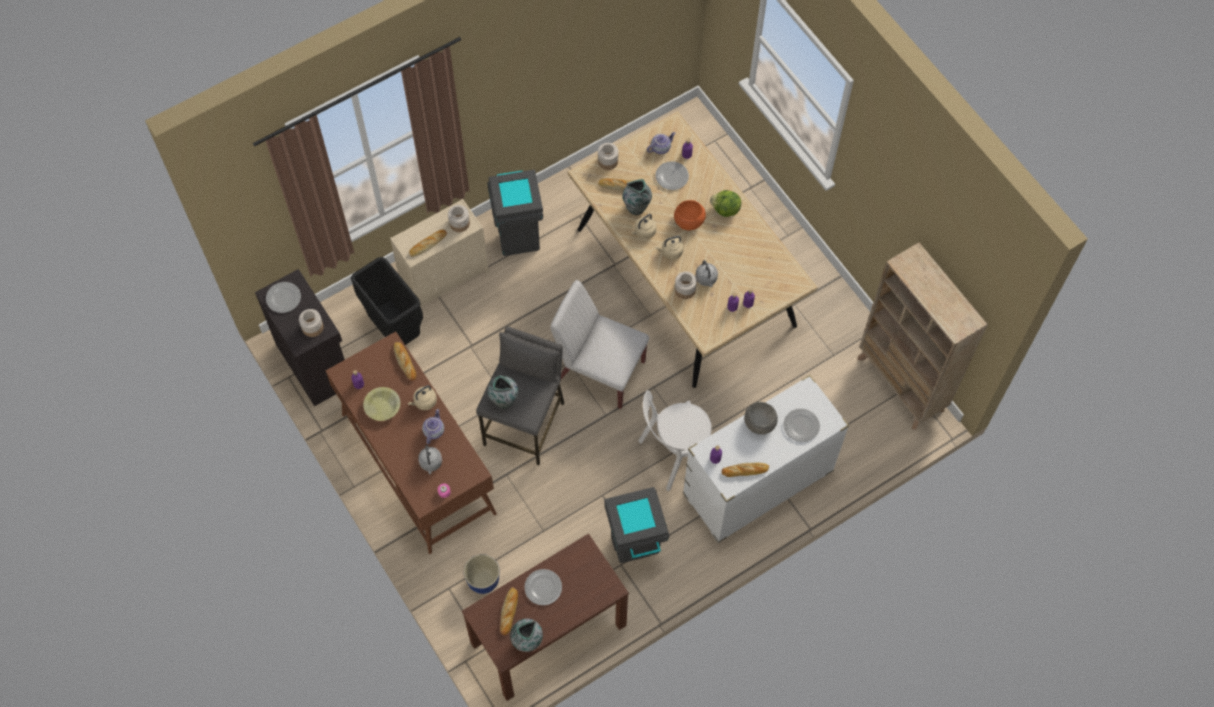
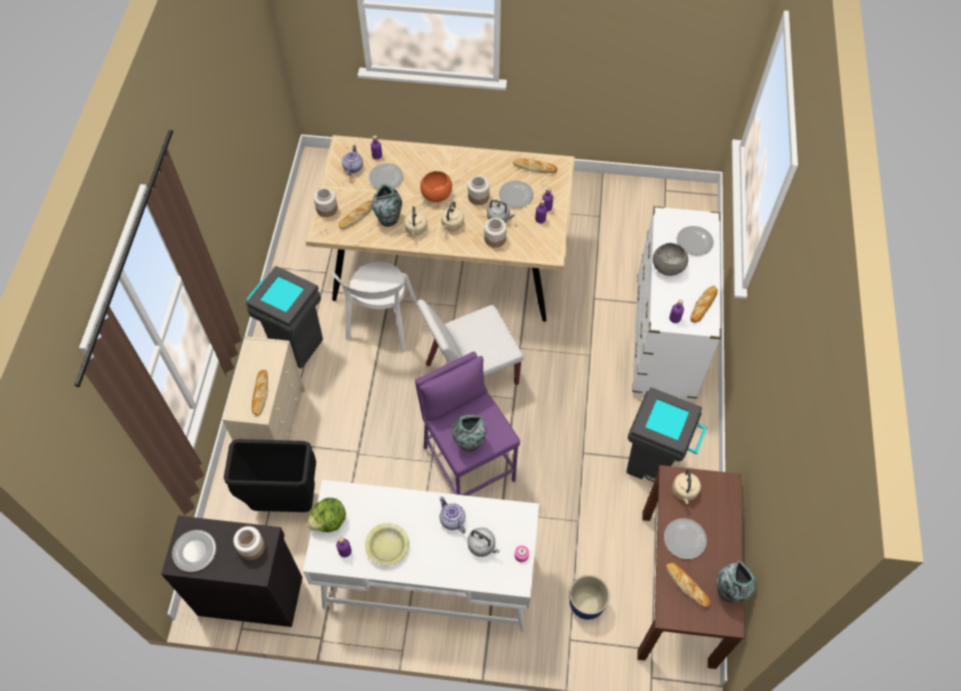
camera: 50 degrees left, 5 degrees down
(405, 362) = (360, 494): bread -> bread (535, 167)
(418, 463) = (428, 576): brown desk -> white desk
(424, 402) = (416, 507): beige kettle -> beige kettle (684, 491)
(459, 223) = (266, 355): jar -> jar (478, 196)
(525, 424) = (468, 463): grey stool -> purple stool
(674, 454) = (591, 375): white chair -> white chair (381, 323)
(725, 210) = (451, 165): lettuce -> lettuce (329, 521)
(738, 274) = (515, 195): none -> plate
(900, 384) = (659, 194): beige bookcase -> none

